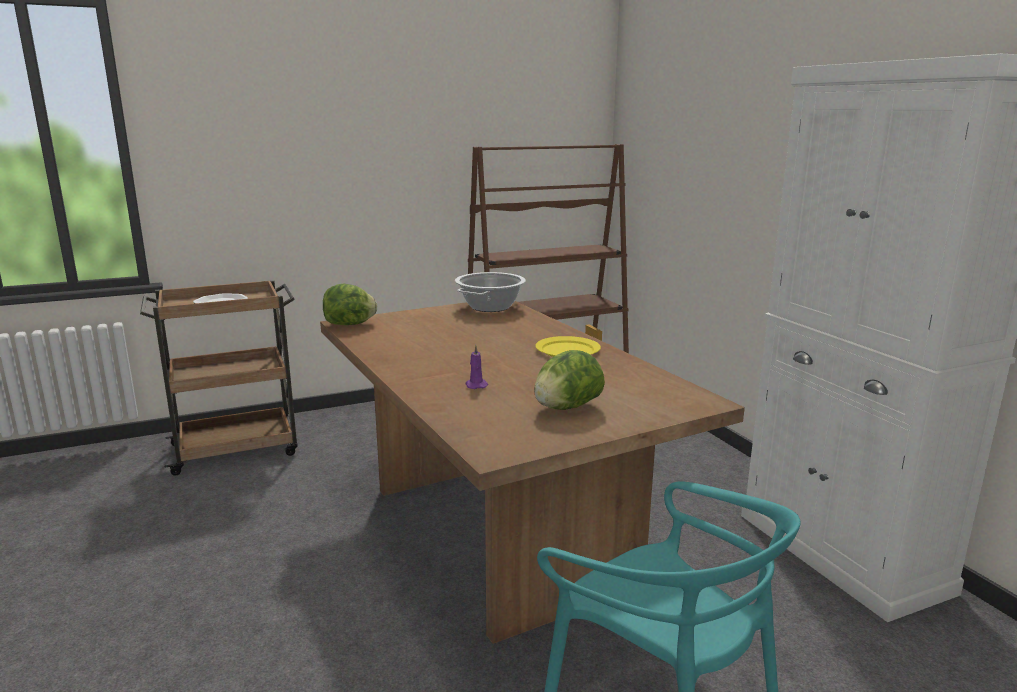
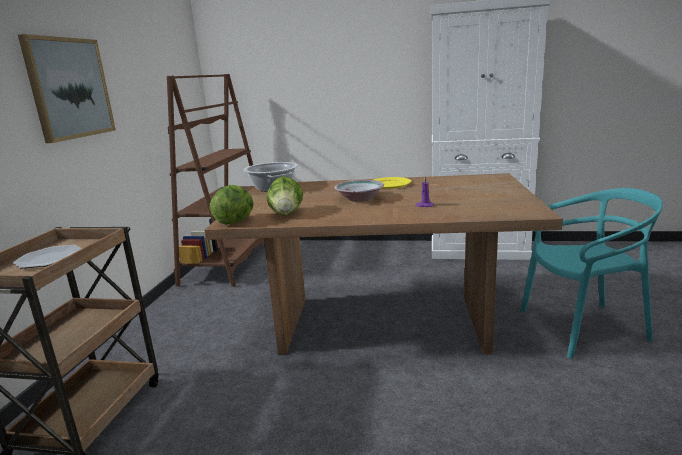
camera: 55 degrees left, 0 degrees up
(357, 154) = (69, 88): none -> picture
(480, 350) = (359, 199): none -> bowl
(566, 407) = (481, 195): lettuce -> lettuce (286, 214)

